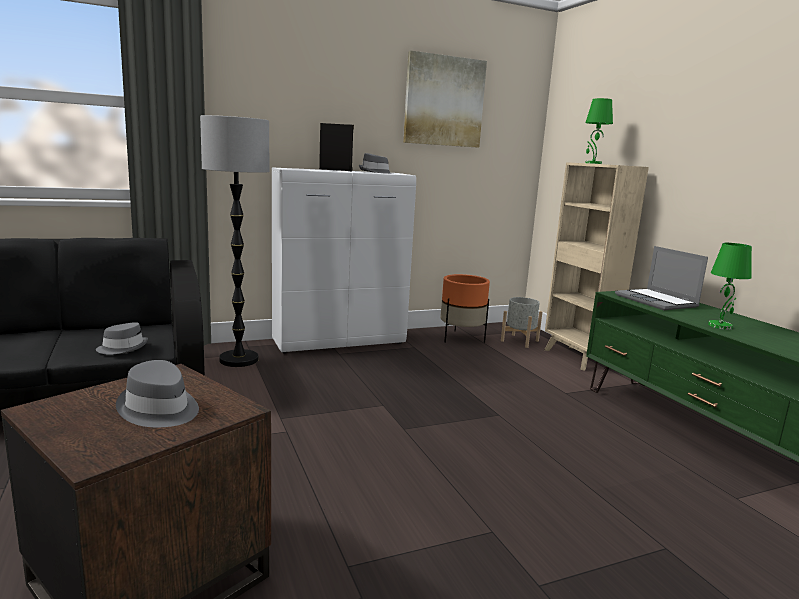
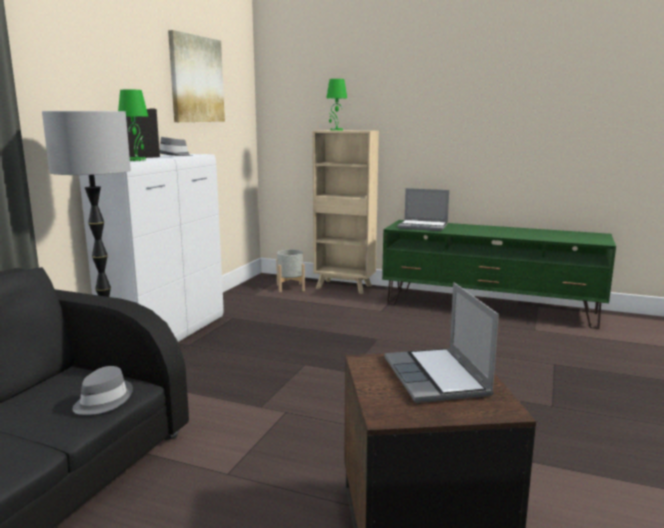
camera: 45 degrees left, 0 degrees up
(159, 409) = (437, 377): grey hat -> laptop
(461, 338) = (250, 299): orange planter -> none
(720, 326) = (481, 232): green table lamp -> green table lamp (136, 160)

